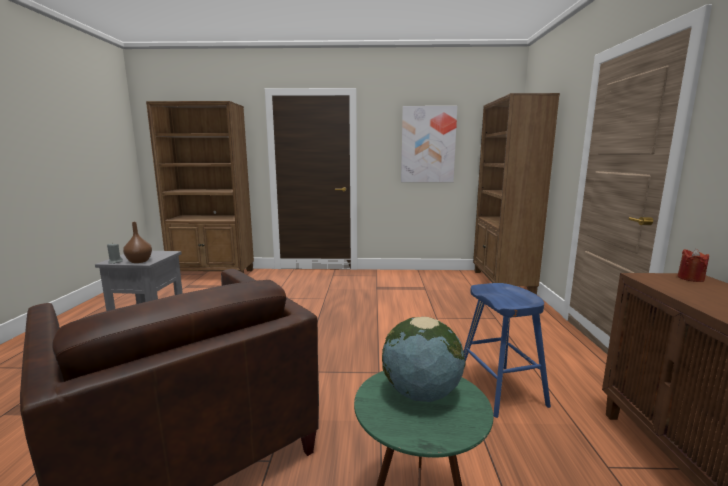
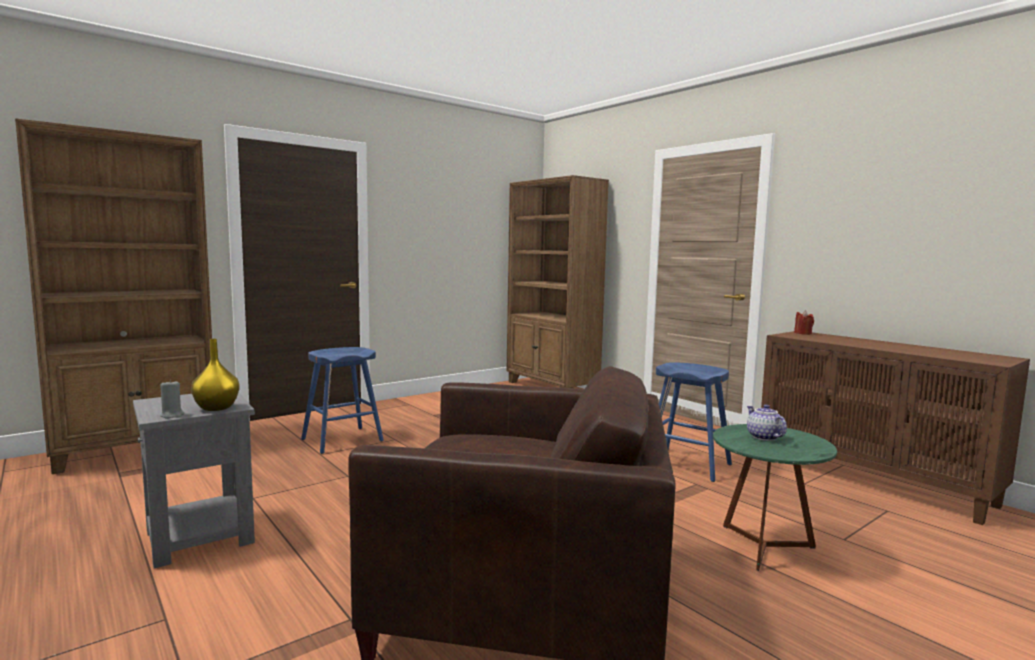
camera: 40 degrees left, 5 degrees down
(139, 261) = (216, 408): brown vase -> yellow vase
(298, 292) = (342, 440): none -> blue stool
(420, 393) = (763, 437): globe -> teapot
(428, 144) = (453, 225): picture -> none

